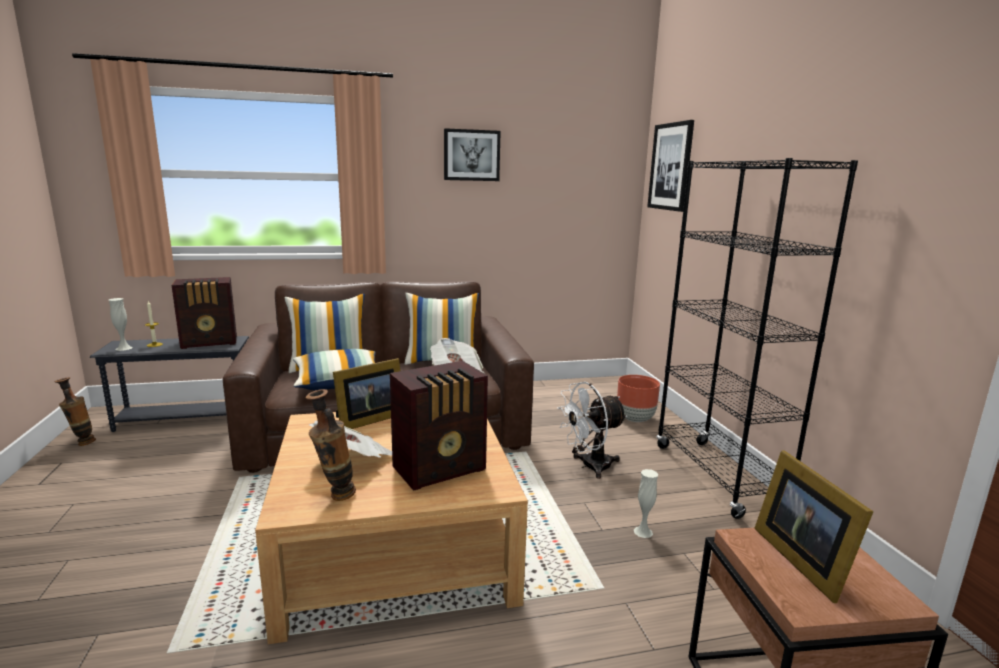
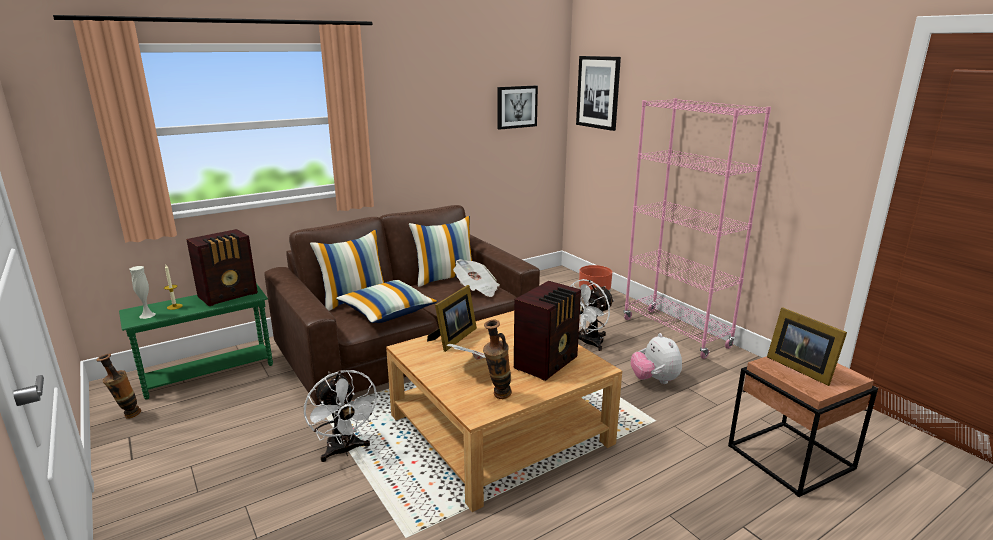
camera: 20 degrees left, 5 degrees up
(185, 419) = (208, 373): grey side table -> green side table
(215, 526) = (344, 451): none -> white fan
(471, 155) = (436, 90): picture -> picture (516, 107)
(643, 532) = (654, 380): white vase -> plush toy
(717, 477) = (675, 333): black bookcase -> pink bookcase

